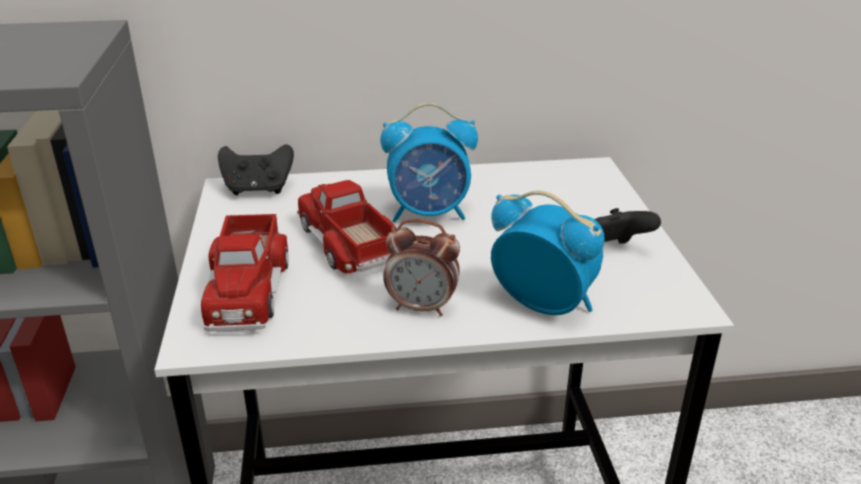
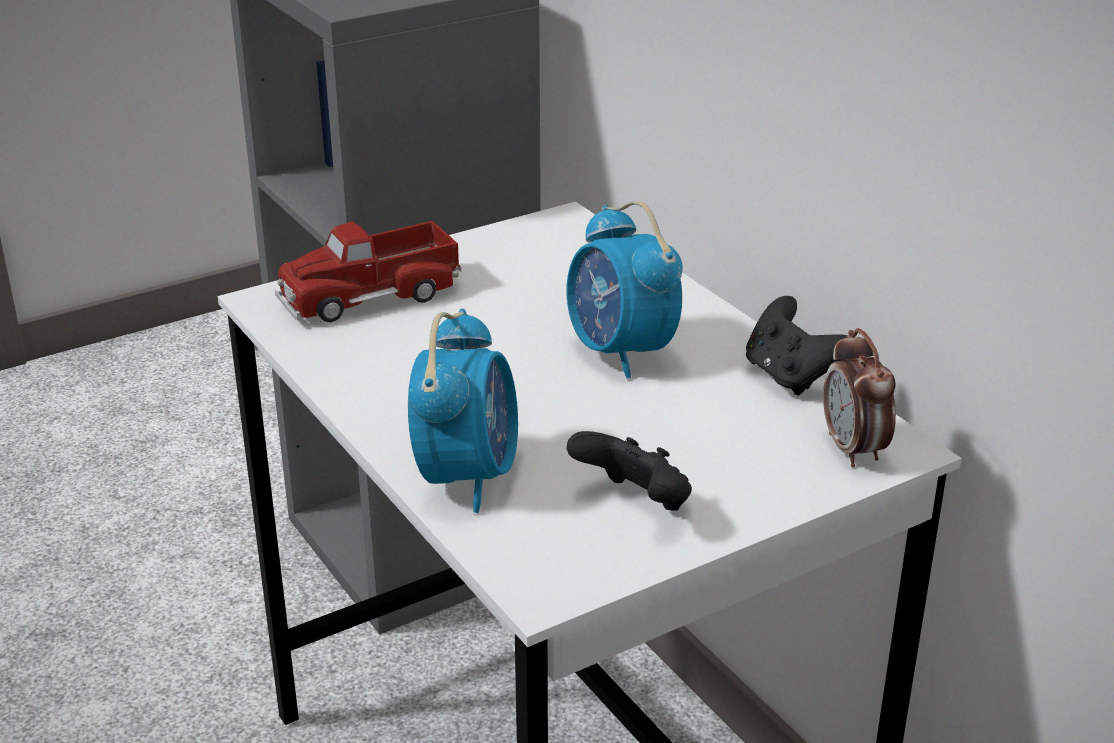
camera: 65 degrees right, 0 degrees up
(258, 189) = (577, 236): black game controller -> black game controller (790, 376)
(348, 243) = (504, 321): toy truck -> none
(422, 307) = (405, 399): alarm clock -> alarm clock (853, 450)

